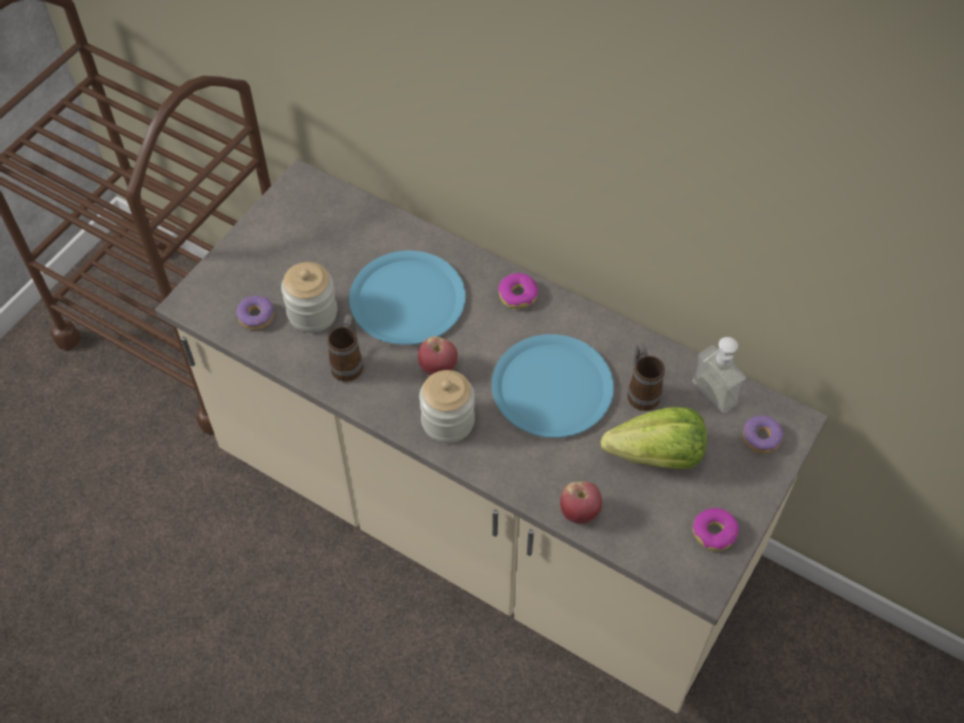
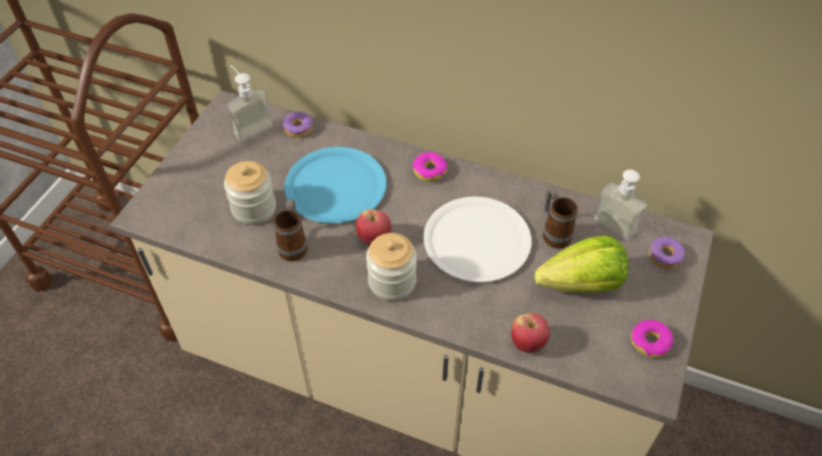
camera: 10 degrees left, 5 degrees down
(256, 316) = (204, 218): donut -> donut (298, 128)
(323, 209) = (249, 125): none -> soap dispenser
(552, 387) = (476, 240): blue plate -> white plate

